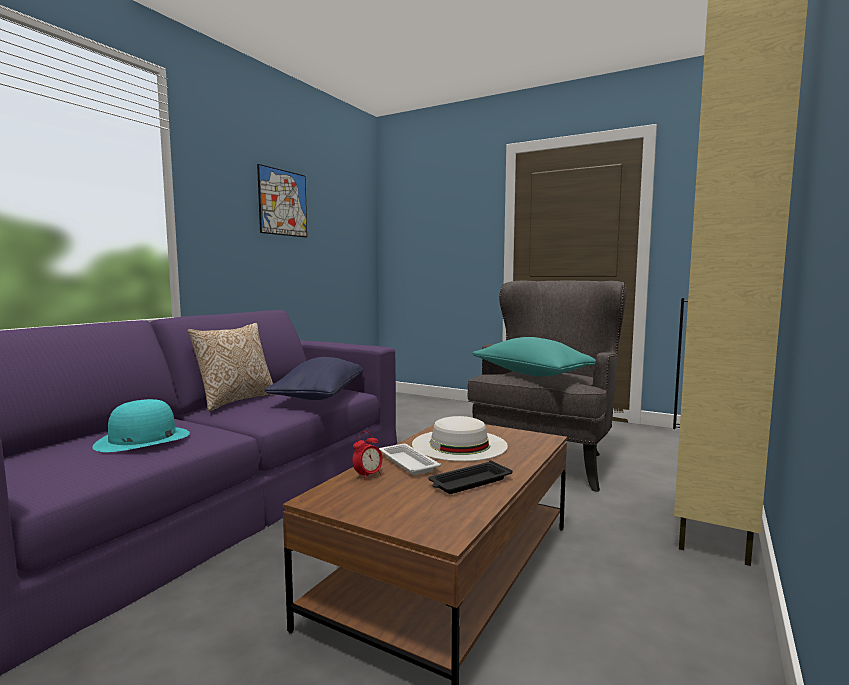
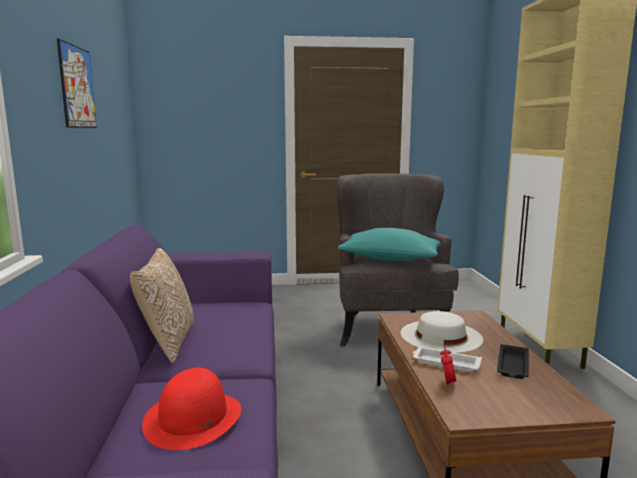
camera: 35 degrees left, 5 degrees up
(142, 439) = (193, 418): turquoise hat -> red hat
(320, 396) = (239, 316): blue pillow -> none

